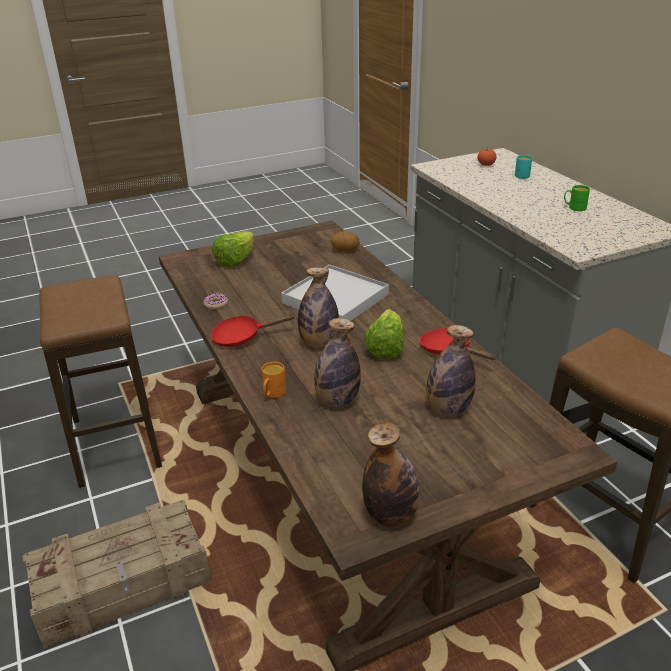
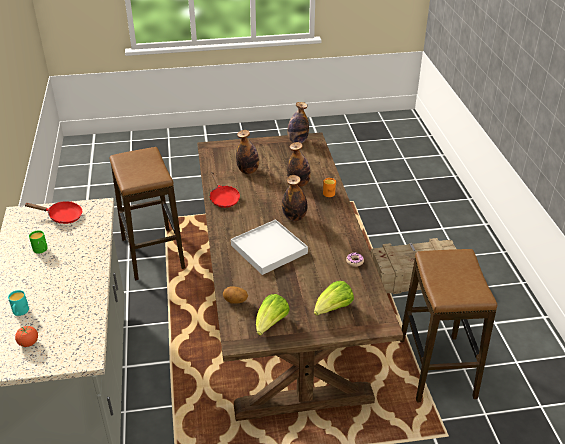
camera: 165 degrees left, 5 degrees up
(242, 337) = (340, 230): red frying pan -> red frying pan (62, 216)
(385, 348) = (258, 206): lettuce -> lettuce (270, 324)

